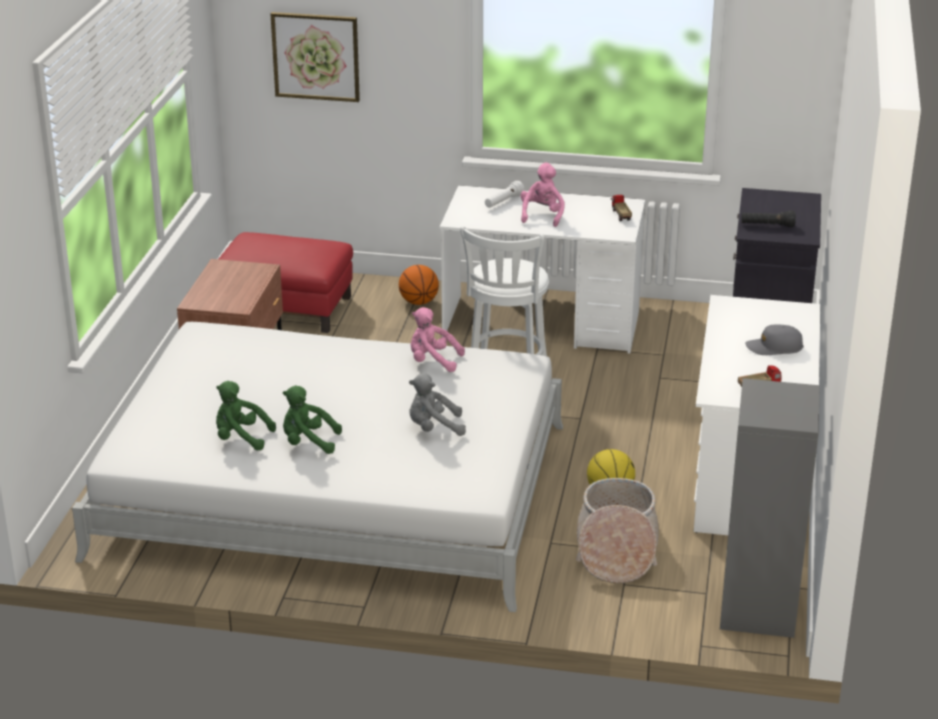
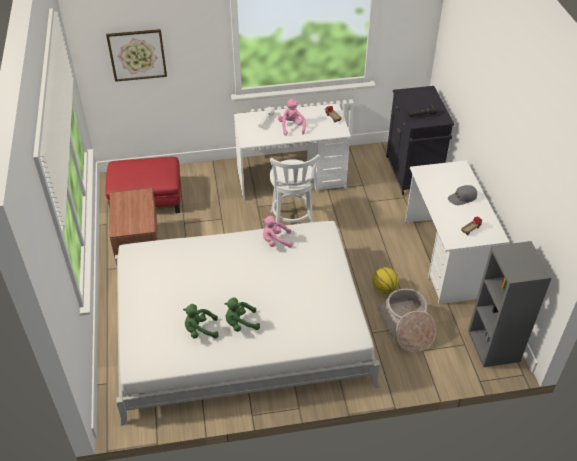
camera: 20 degrees left, 15 degrees up
(419, 302) = (218, 178): basketball -> none
(434, 428) = (303, 292): grey plush toy -> none

